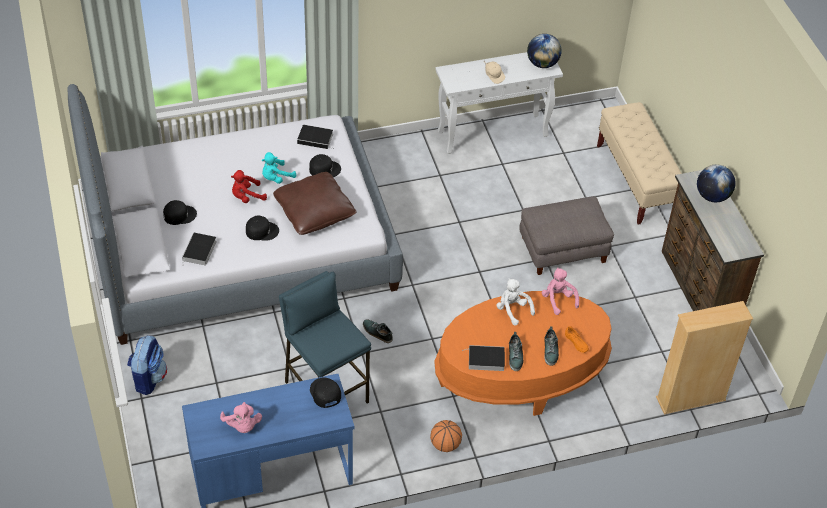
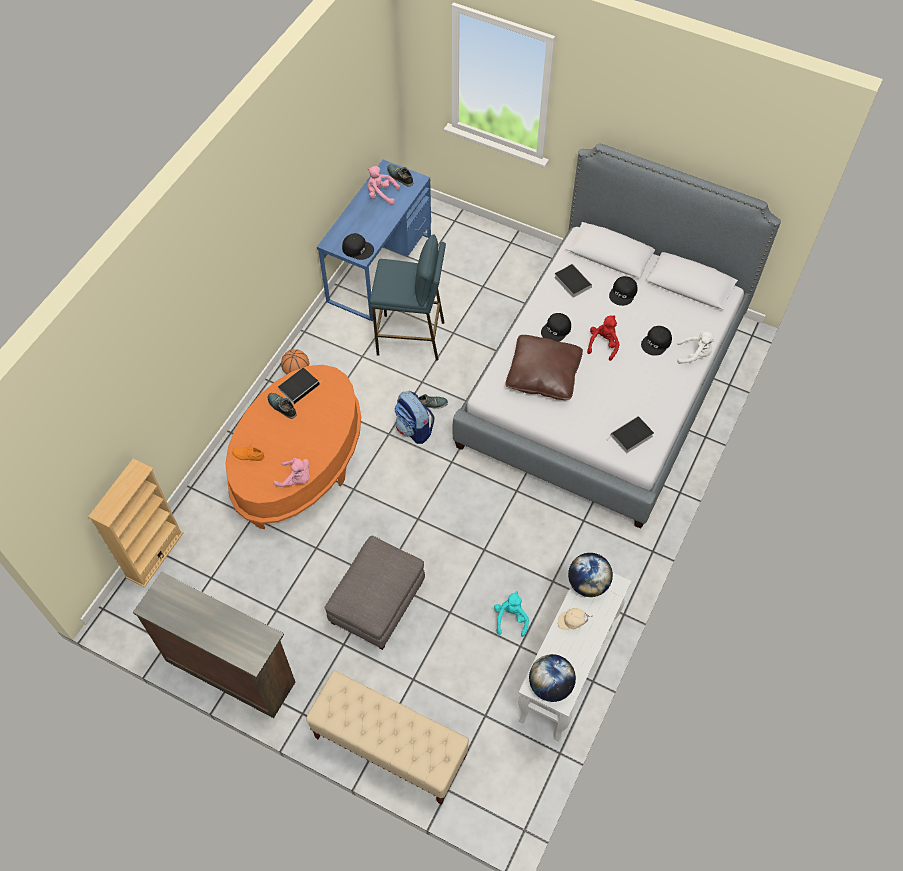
camera: 135 degrees right, 10 degrees up
(148, 378) = (524, 255): backpack -> backpack (414, 429)
(276, 178) = (608, 378): turquoise plush toy -> turquoise plush toy (511, 618)
(324, 169) = (587, 417): black cap -> black cap (656, 343)
(513, 310) = (321, 440): white plush toy -> white plush toy (694, 355)
(550, 351) = (260, 433): shoe -> shoe (400, 177)
(712, 196) = (228, 638): globe -> globe (588, 583)

